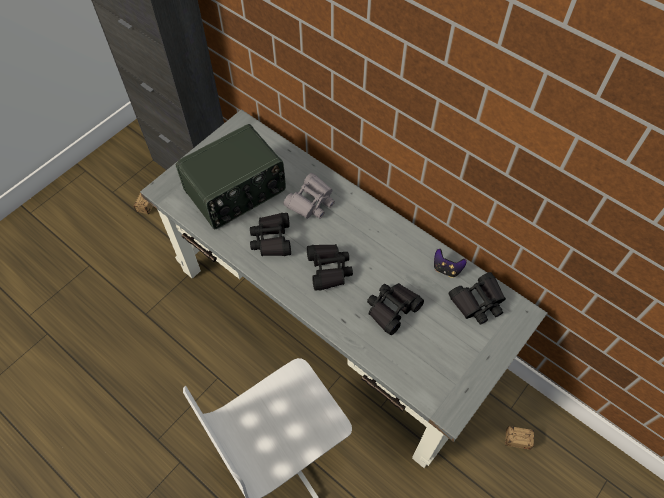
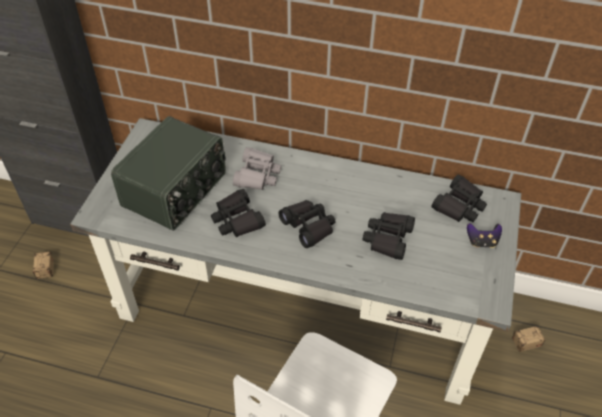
camera: 25 degrees left, 10 degrees down
(446, 269) = (416, 188): game controller -> game controller (482, 242)

